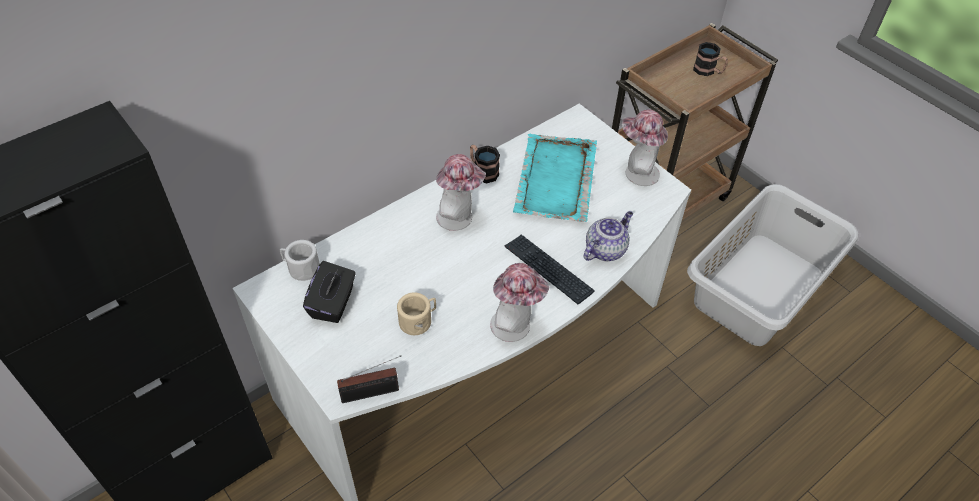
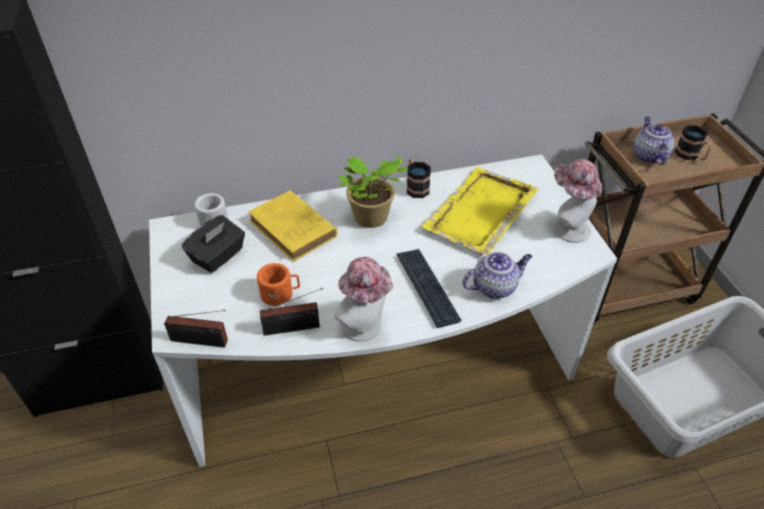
camera: 25 degrees right, 5 degrees down
(392, 252) = (294, 230): none -> yellow book
(418, 320) = (280, 294): beige mug -> orange mug
(452, 349) = (295, 328): none -> radio
(459, 218) = (371, 219): hat -> potted plant
(555, 180) = (480, 213): turquoise tray -> yellow tray
(673, 80) = (648, 155): none -> teapot

